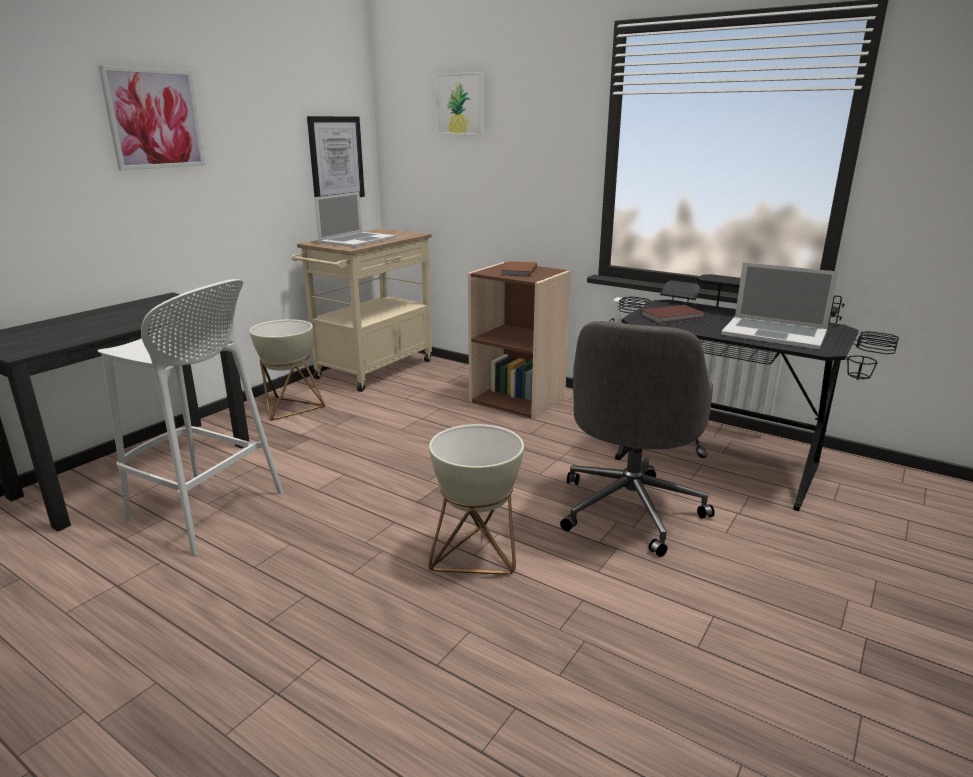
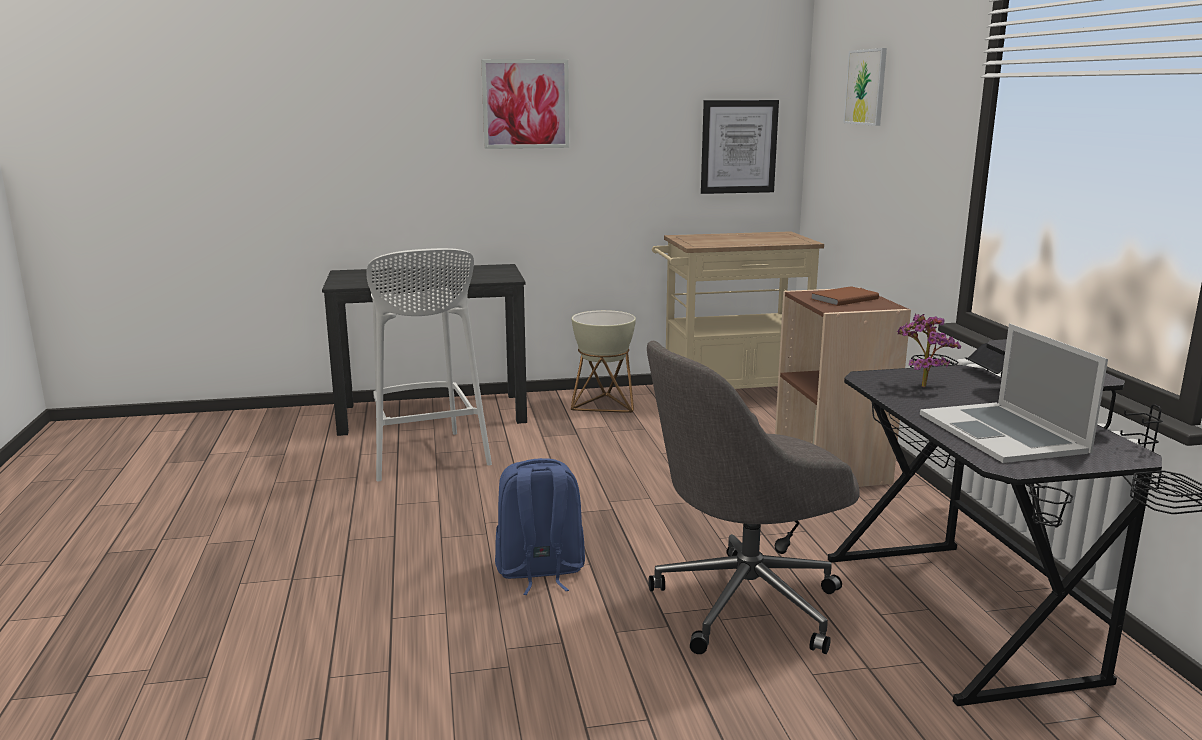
camera: 45 degrees right, 5 degrees down
(357, 240) = (725, 239): laptop -> none
(476, 558) = (539, 571): planter -> blue backpack
(673, 317) = (921, 385): brown book -> potted plant

